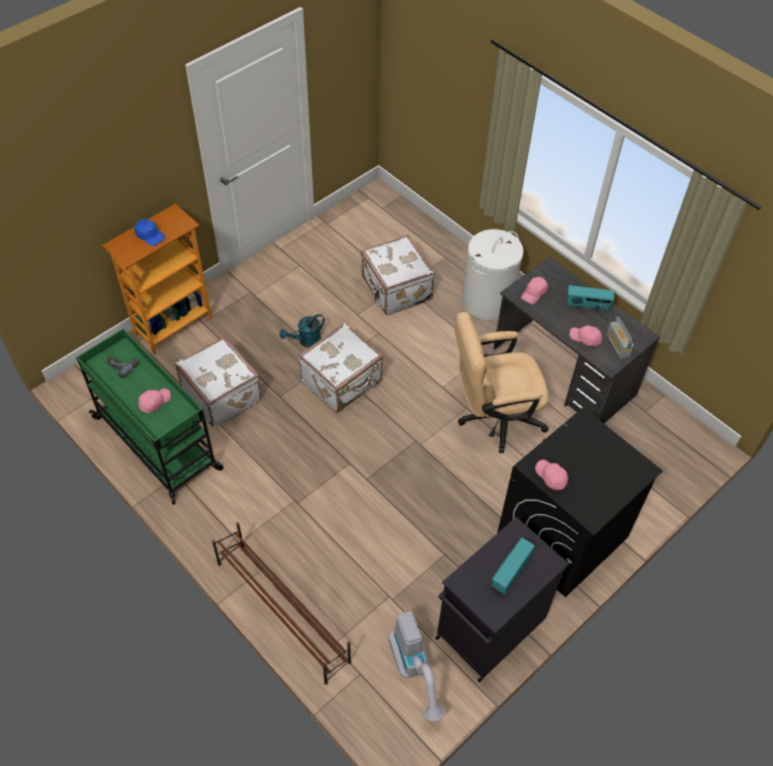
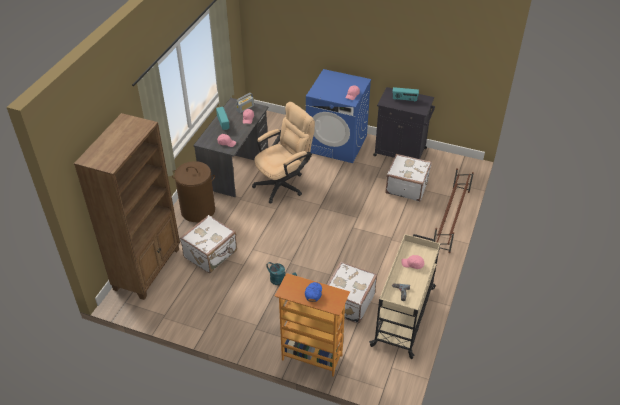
camera: 115 degrees left, 10 degrees down
(158, 444) = (404, 315): green cart -> beige cart
(342, 382) = (301, 251): white suitcase -> white suitcase (406, 187)
(408, 227) = (148, 268): none -> brown bookcase
(415, 672) = (438, 167): vacuum cleaner -> none
(487, 301) = (198, 210): white laundry basket -> brown laundry basket
(493, 417) = (284, 183): beige office chair -> beige office chair turned 90 degrees counterclockwise
(562, 537) = (337, 143): black washing machine -> blue washing machine

